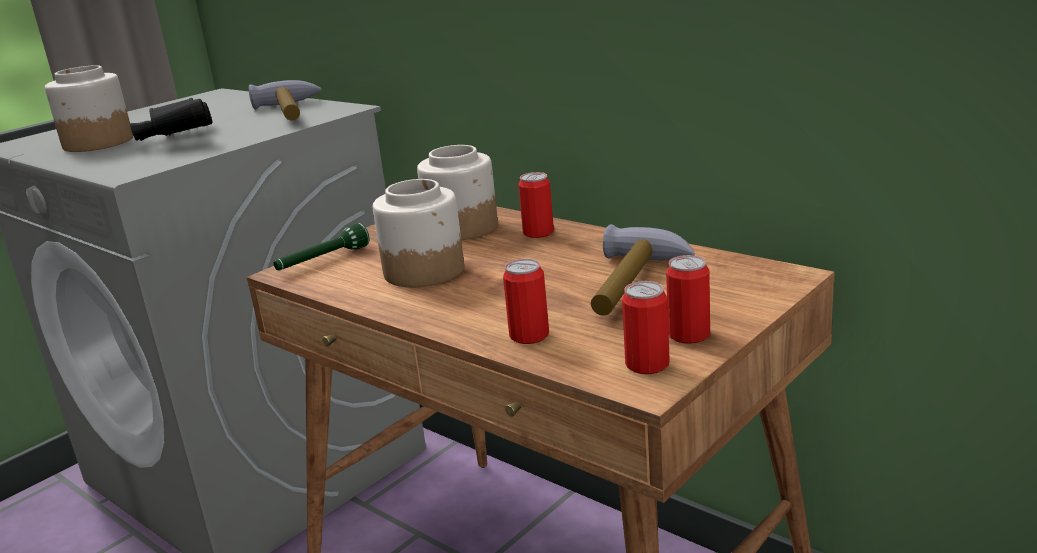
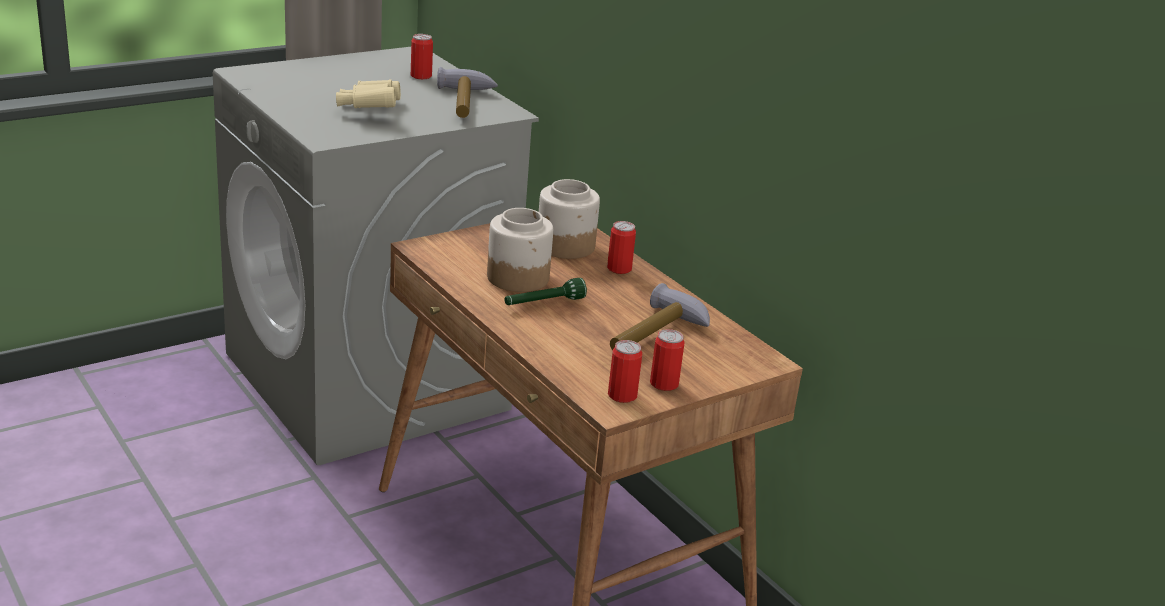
camera: 10 degrees right, 5 degrees up
(97, 143) = (308, 93): jar -> none
(178, 140) = (369, 110): black binoculars -> beige binoculars
(322, 261) = (449, 245): green flashlight -> green flashlight (543, 303)
(529, 335) = (561, 352): can -> can (421, 76)

